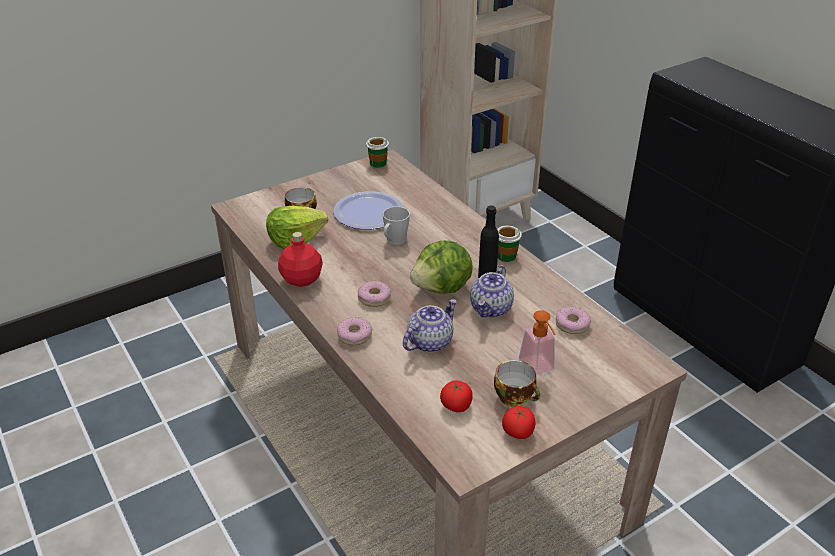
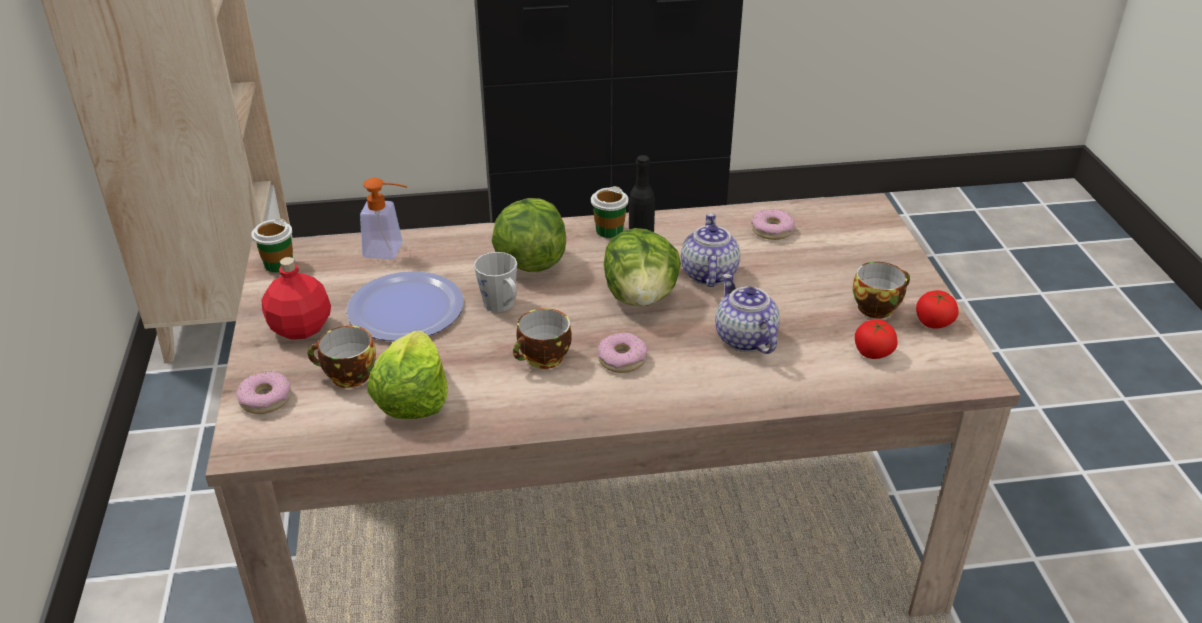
camera: 65 degrees left, 0 degrees up
(302, 279) = (525, 415): red bottle -> red bottle (300, 327)
(354, 335) = (693, 398): donut -> donut (265, 399)
(355, 270) = (543, 359): none -> cup
(445, 237) = (529, 262): none -> lettuce
(491, 309) = (708, 274): teapot -> teapot turned 135 degrees counterclockwise
(539, 369) = (837, 276): soap dispenser -> soap dispenser (390, 251)

